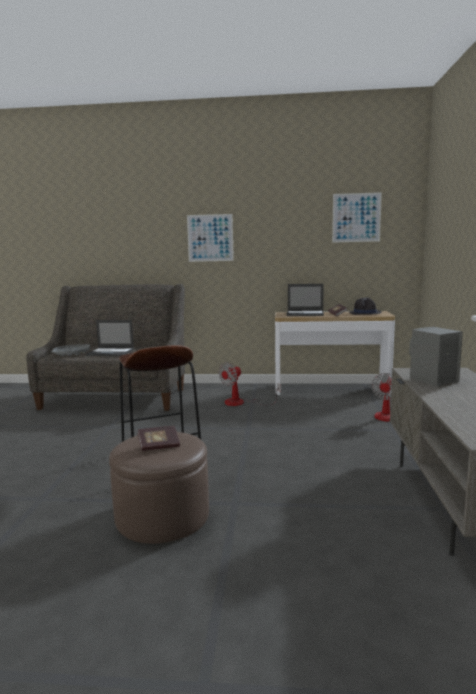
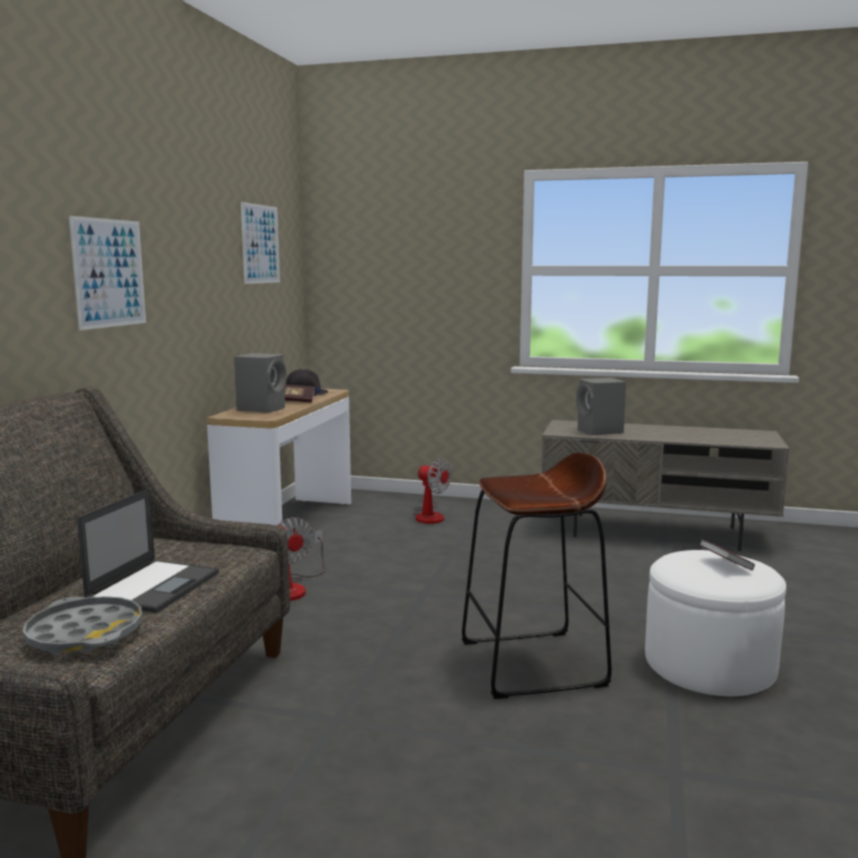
camera: 80 degrees left, 0 degrees up
(162, 516) = (709, 664): brown ottoman -> white ottoman
(305, 314) = (262, 409): laptop -> grey speaker

